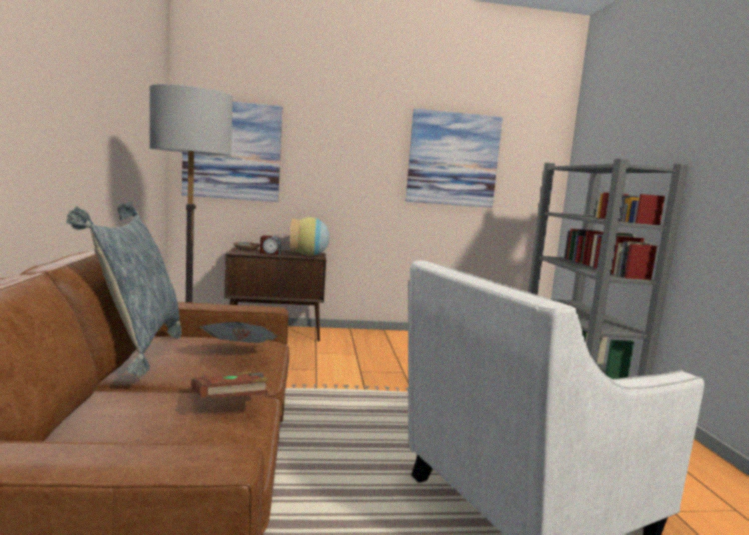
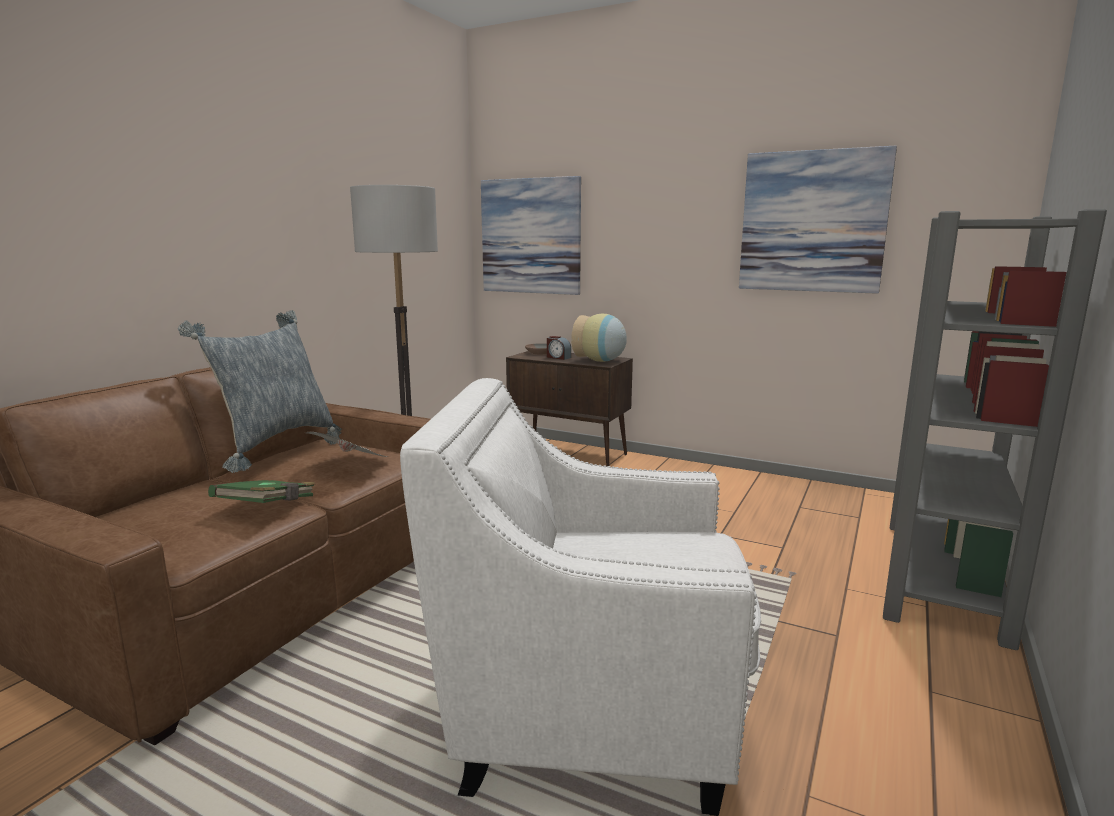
camera: 35 degrees right, 5 degrees up
(229, 404) = (268, 508): brown book -> green book

